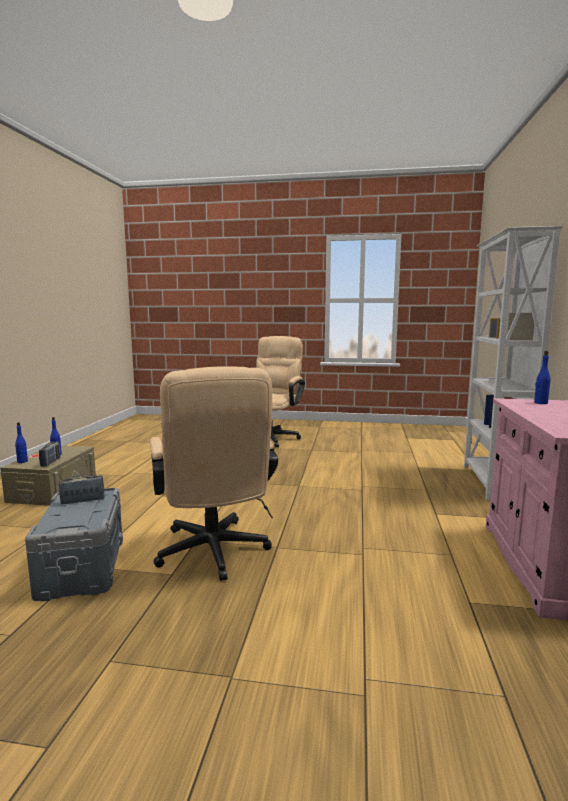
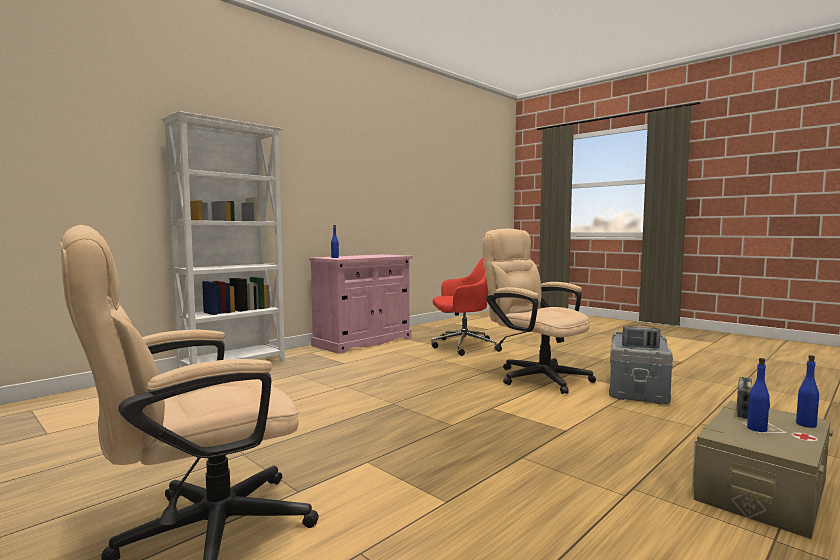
camera: 145 degrees left, 5 degrees down
(213, 554) = (535, 376): beige office chair -> beige office chair turned 60 degrees counterclockwise
(400, 614) = (463, 346): none -> red office chair

